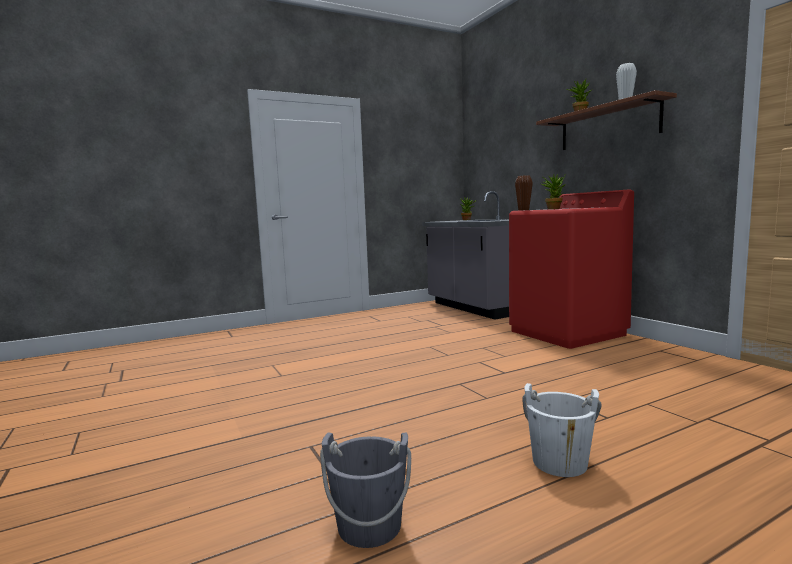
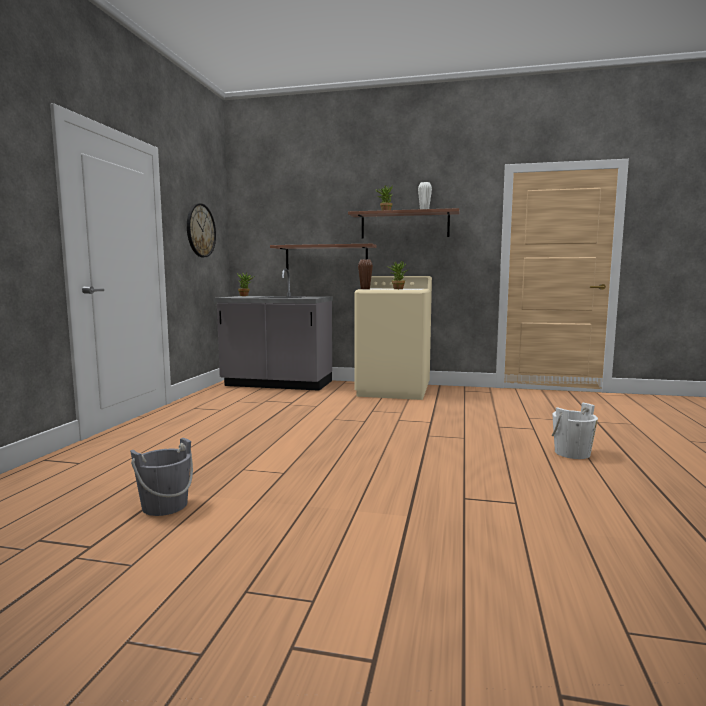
camera: 50 degrees left, 0 degrees up
(369, 525) = (596, 509): grey bucket -> grey bucket (165, 506)
(417, 162) = (200, 230): none -> wall clock
(531, 176) = (326, 257): none -> shelf
(567, 333) = (394, 390): red washing machine -> beige washing machine

